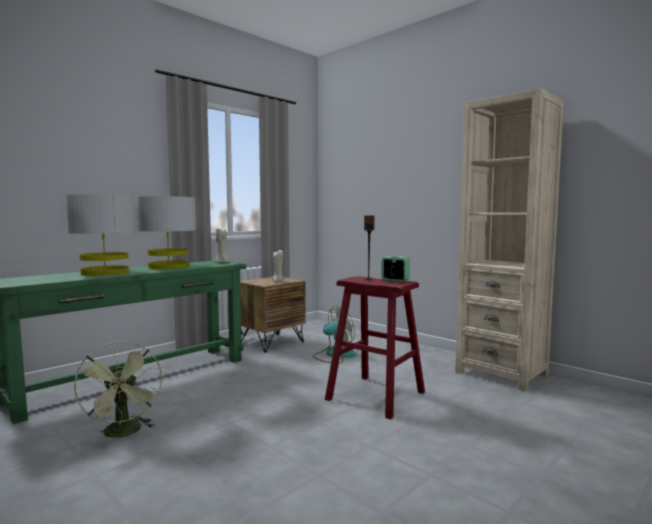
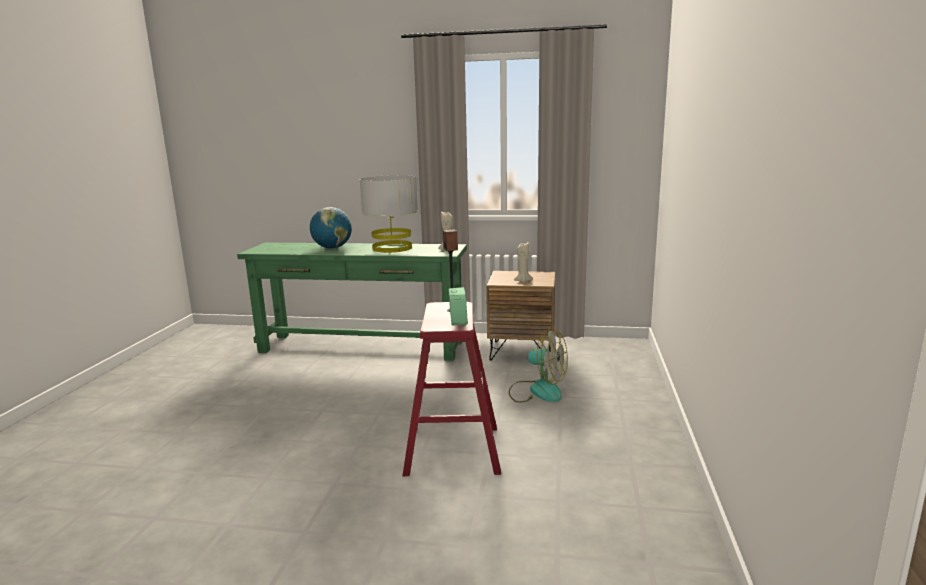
camera: 55 degrees right, 10 degrees up
(105, 272) = (332, 248): grey table lamp -> globe
(124, 433) = (272, 386): green fan -> none
(501, 373) = (654, 513): beige bookcase -> none

